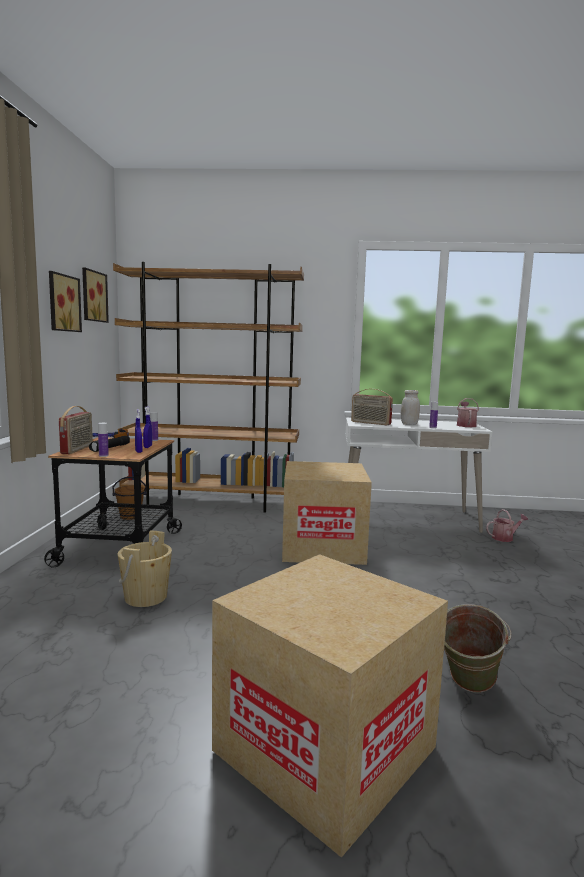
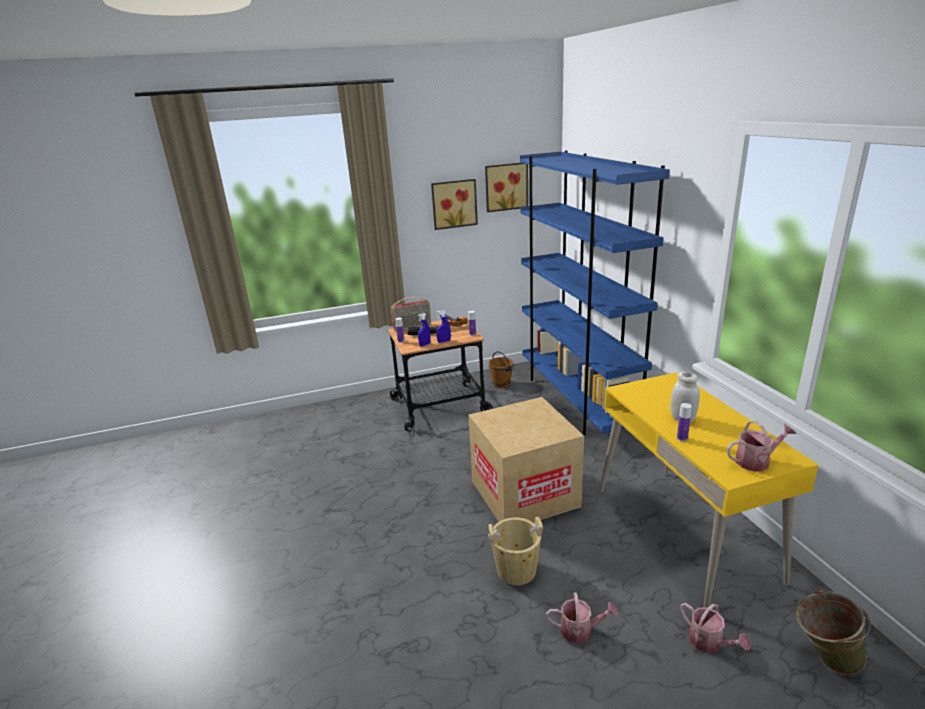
camera: 70 degrees right, 15 degrees up
(146, 597) = (374, 447): beige bucket -> beige bucket (516, 570)
(211, 502) = (577, 400): brown bookcase -> blue bookcase
(325, 748) = (236, 571): cardboard box -> none
(370, 423) = (647, 394): radio -> none
(407, 518) = (683, 533): white desk -> yellow desk
(467, 689) = (310, 631): green bucket -> green bucket (823, 658)
(489, 565) = (580, 630): none -> watering can

